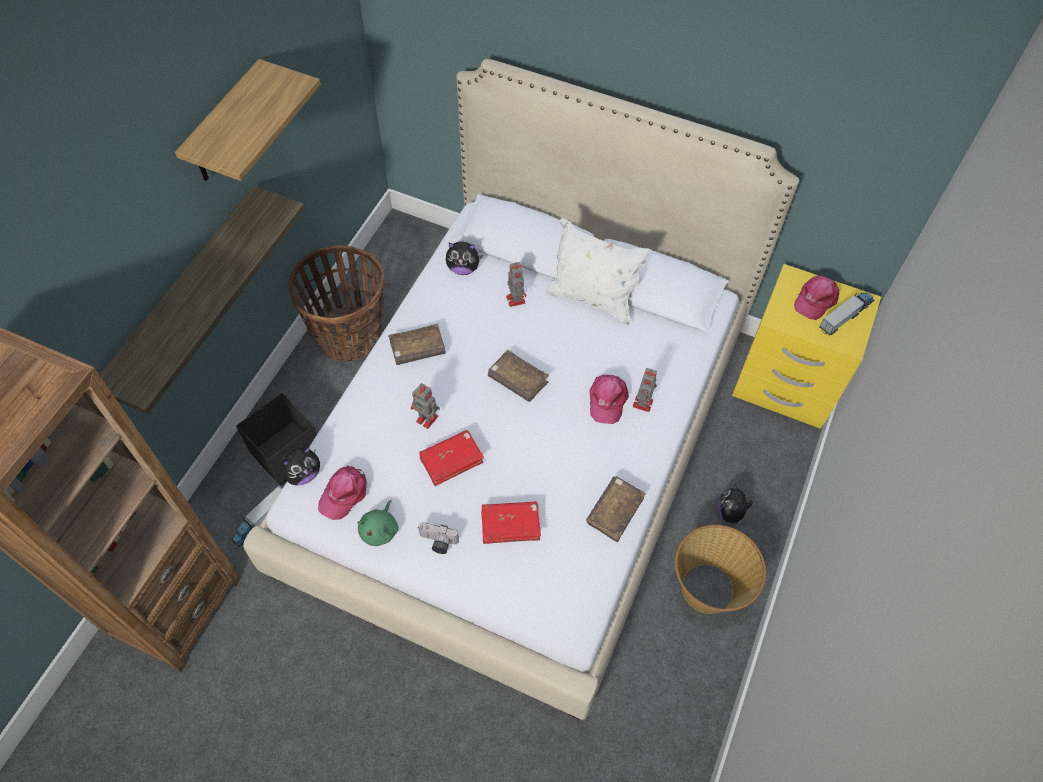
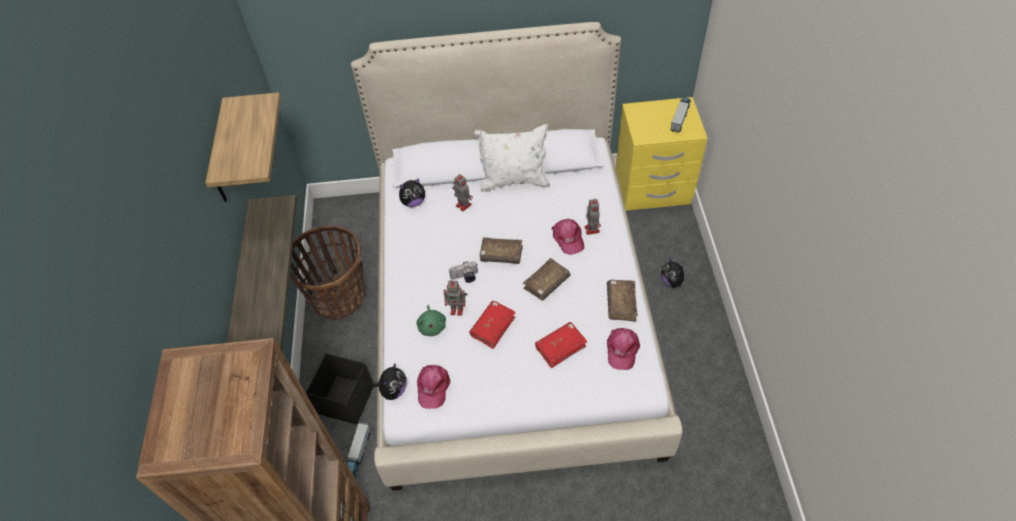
camera: 25 degrees left, 5 degrees down
(380, 529) = (474, 397): green plush toy -> green plush toy (432, 326)
(417, 349) = (418, 268): brown book -> brown book (546, 283)
(437, 542) = (520, 384): camera -> camera (465, 278)
(708, 588) = (690, 334): basket -> none
(815, 299) = (656, 116): pink cap -> pink cap (622, 349)

